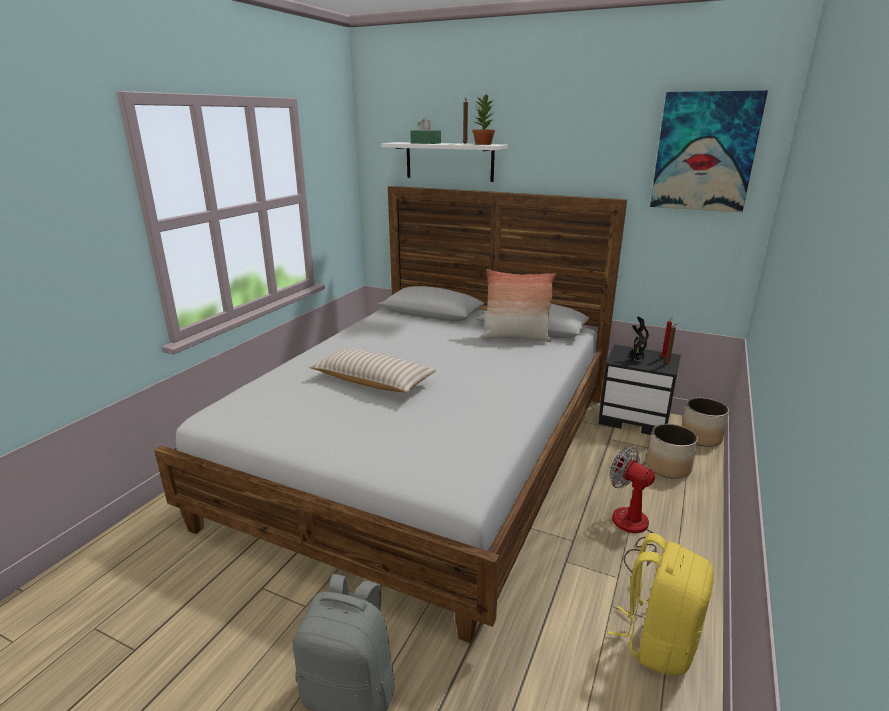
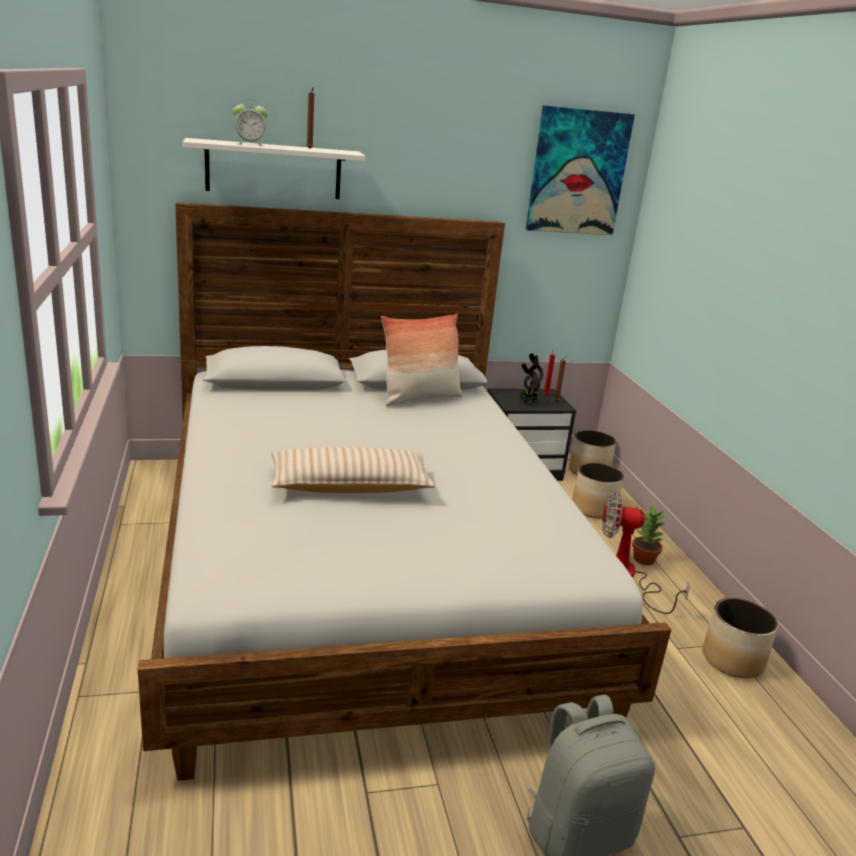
camera: 40 degrees left, 0 degrees up
(425, 143) = (250, 144): green tissue box -> alarm clock
(483, 144) = (335, 151): potted plant -> potted plant (644, 559)
(658, 641) = (731, 660): yellow backpack -> planter

